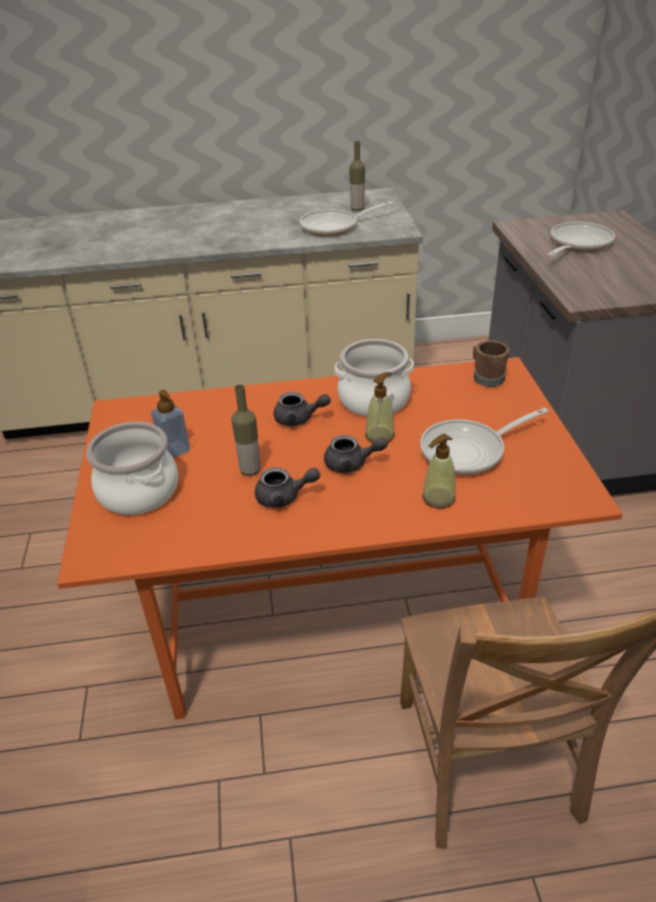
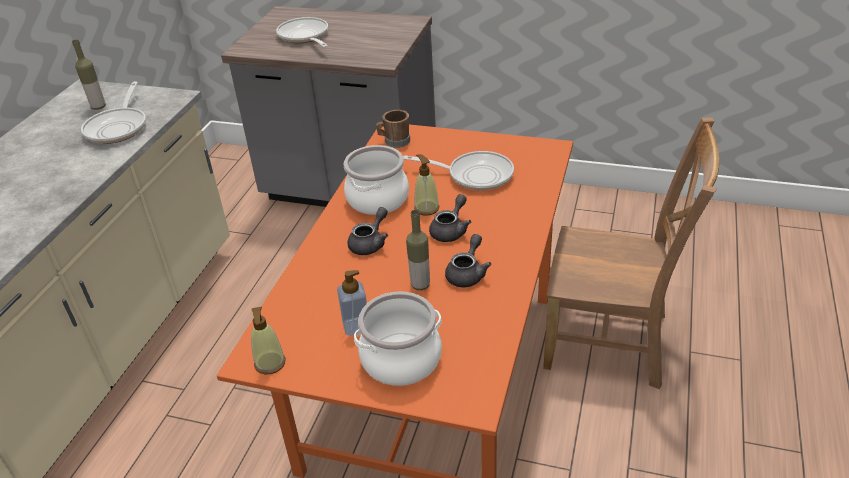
camera: 65 degrees left, 0 degrees up
(438, 498) = (516, 202): soap dispenser -> soap dispenser (270, 363)
(468, 451) = (474, 175): frying pan -> frying pan turned 75 degrees counterclockwise

